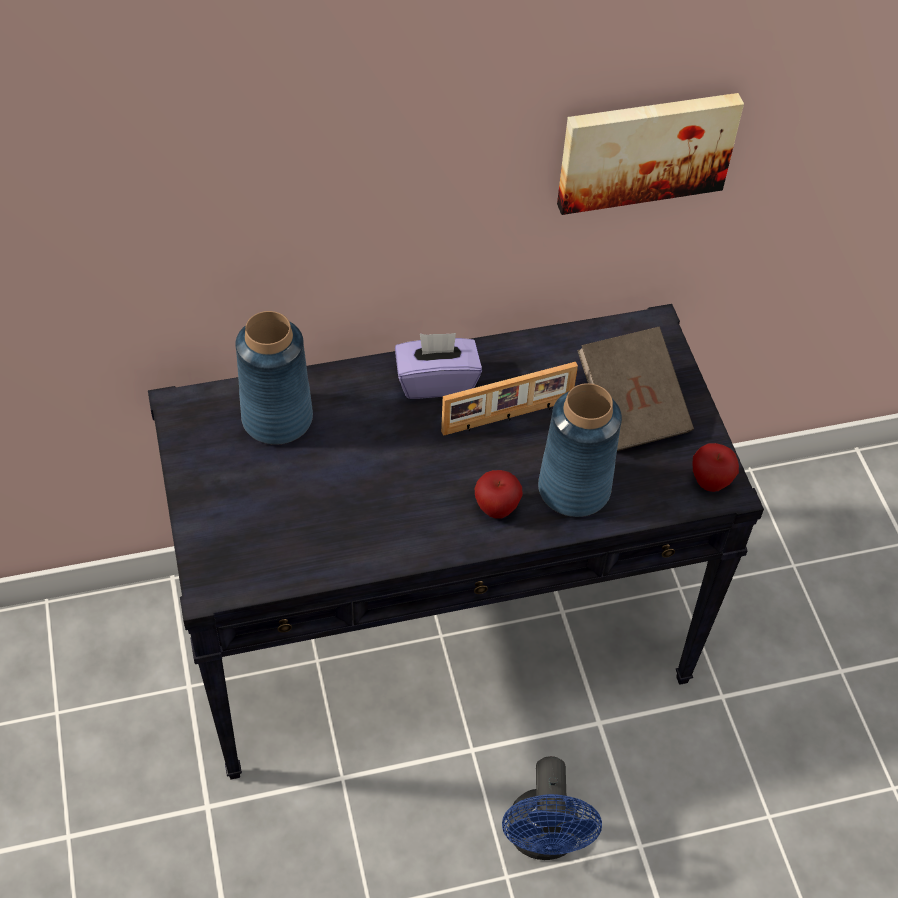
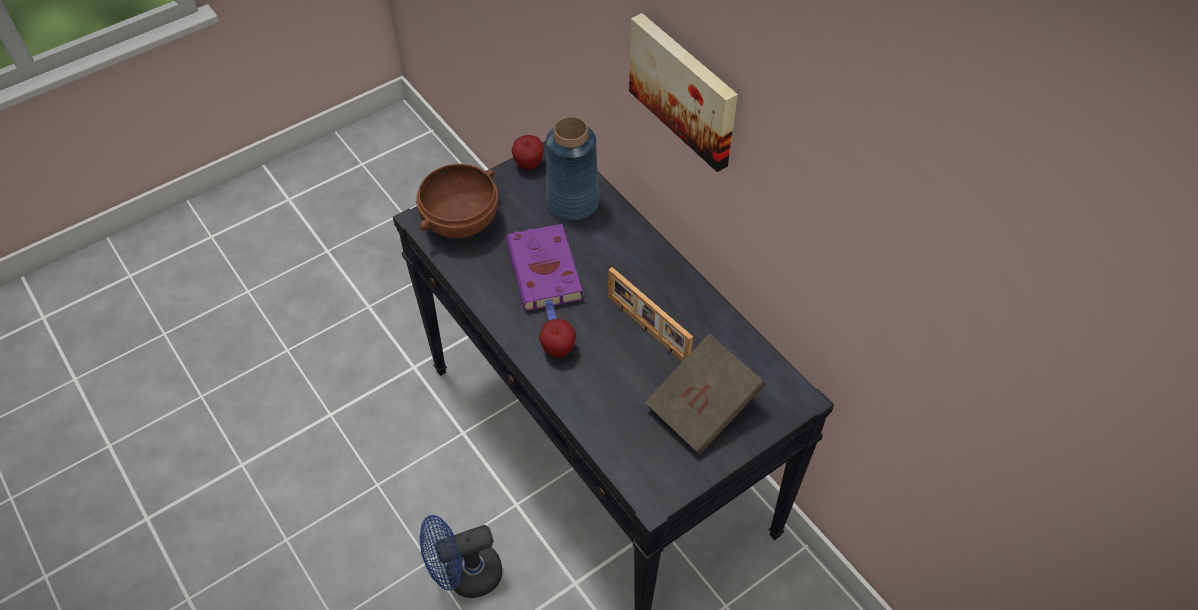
camera: 70 degrees right, 0 degrees up
(238, 545) = (460, 221): none -> brown bowl
(376, 483) = (545, 274): none -> purple book
(436, 381) = (656, 276): purple tissue box -> none
(574, 489) = (601, 393): blue vase -> none
(645, 149) = (842, 251): picture -> picture (685, 89)
(710, 482) = (656, 484): apple -> apple (528, 164)

